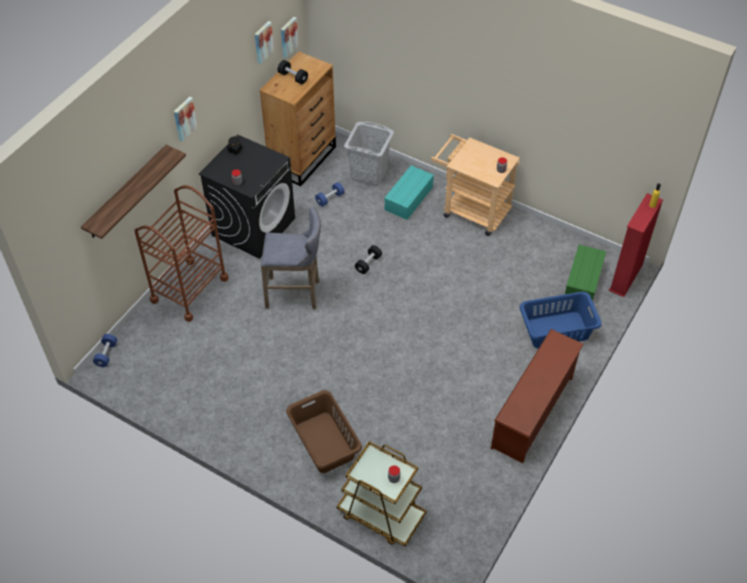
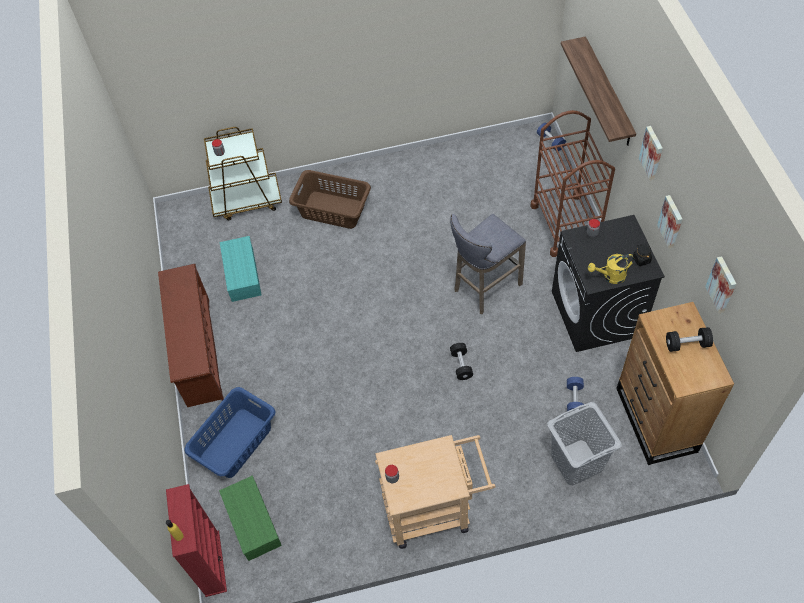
camera: 140 degrees right, 5 degrees up
(264, 155) = (610, 276): none -> yellow watering can
(288, 37) = (741, 352): picture -> picture (671, 221)
(409, 199) = (506, 467): turquoise storage box -> turquoise storage box (241, 274)

